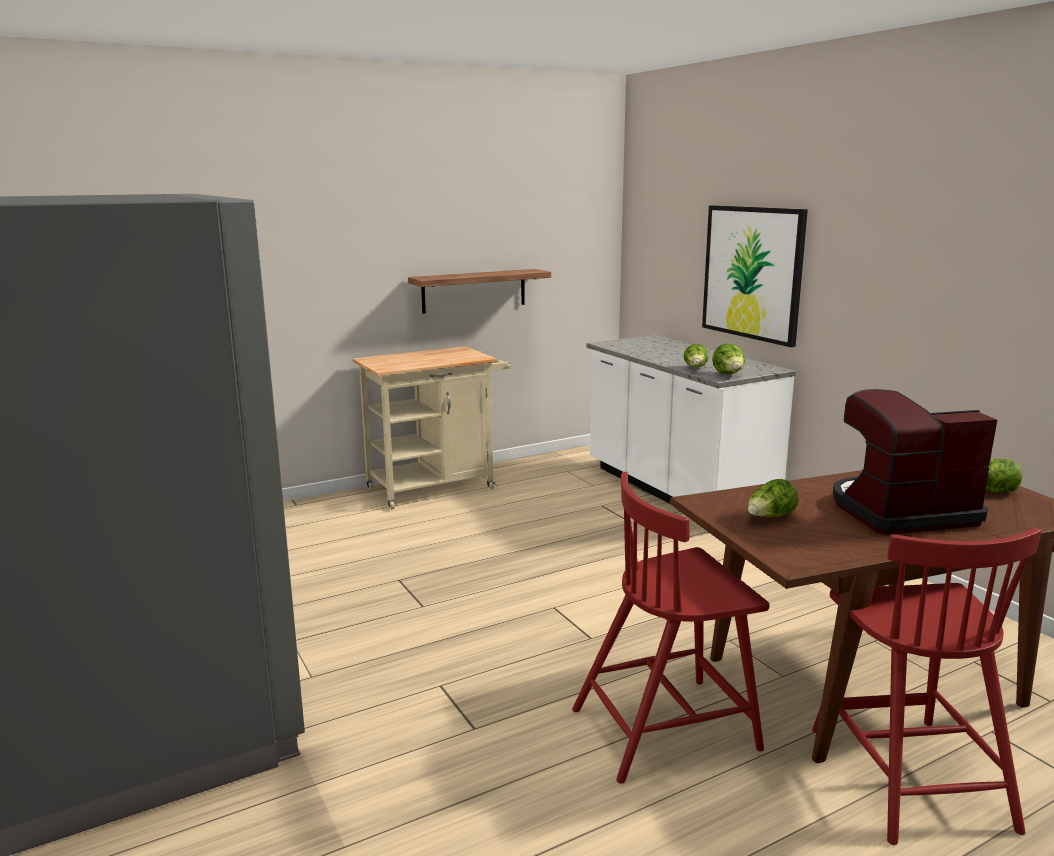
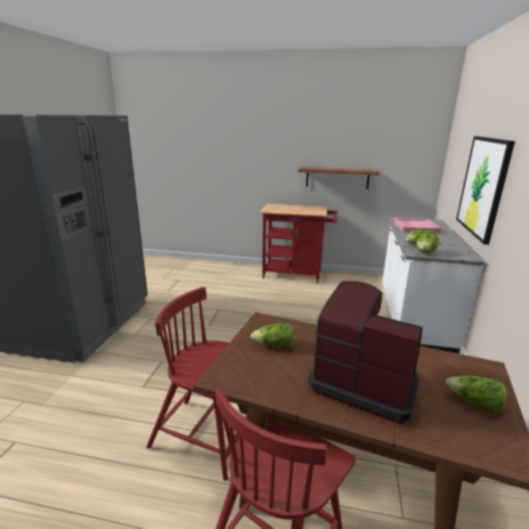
camera: 40 degrees right, 5 degrees up
(438, 487) = (296, 275): beige cart -> red cart
(650, 349) = (415, 227): none -> pink tray

